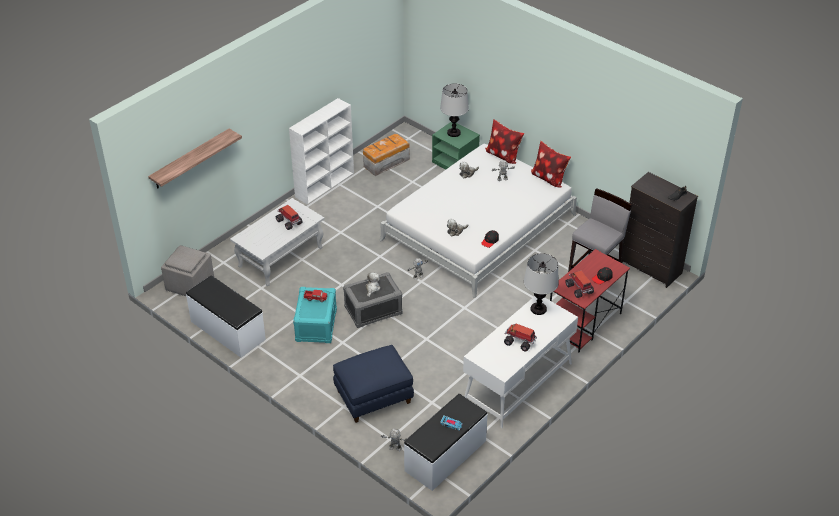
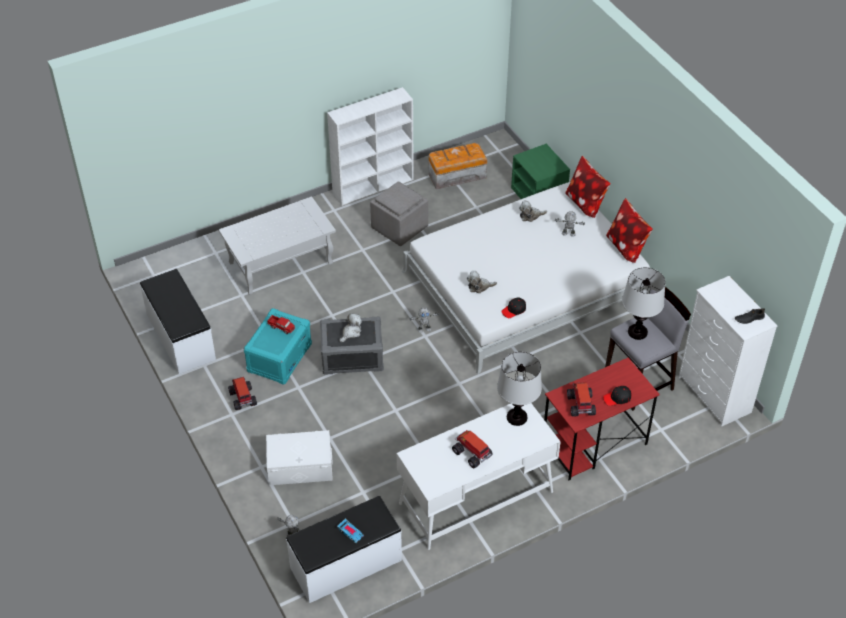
camera: 20 degrees right, 5 degrees up
(190, 159) = (184, 128): shelf -> none
(190, 284) = (167, 269): grey ottoman -> grey ottoman (399, 227)
(289, 222) = (293, 226): toy truck -> toy truck (243, 399)
(373, 397) = (300, 466): blue ottoman -> white storage box
(454, 133) = (540, 159): table lamp -> table lamp (637, 332)
(651, 268) = (714, 395): black dresser -> white dresser

